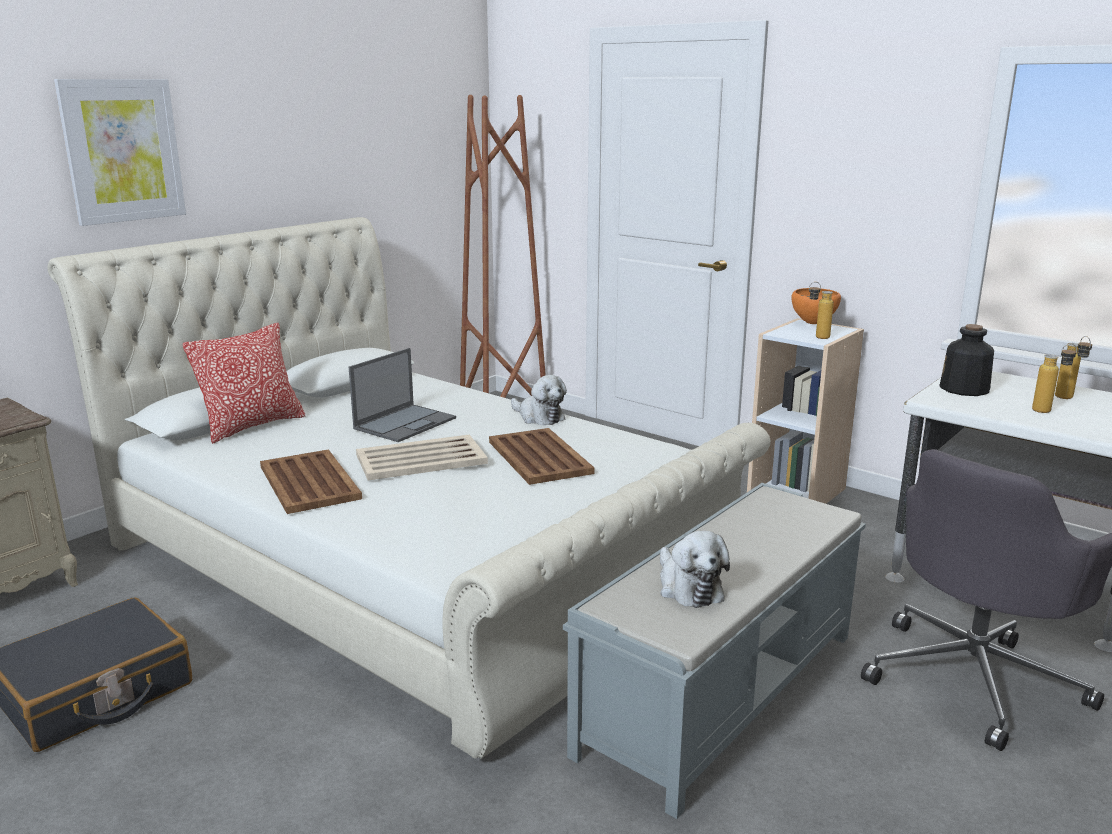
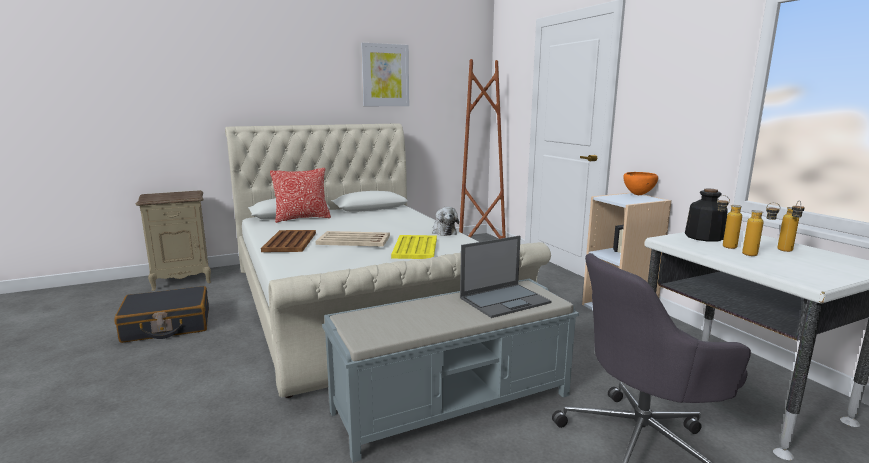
camera: 25 degrees right, 5 degrees down
(122, 151) = (270, 80): picture -> picture (385, 75)
(405, 423) = (371, 225): laptop -> laptop (505, 300)
(539, 457) = (415, 247): brown tray -> yellow tray
(688, 587) = (404, 318): plush toy -> none
(816, 337) = (628, 201): bottle -> bottle (723, 246)

